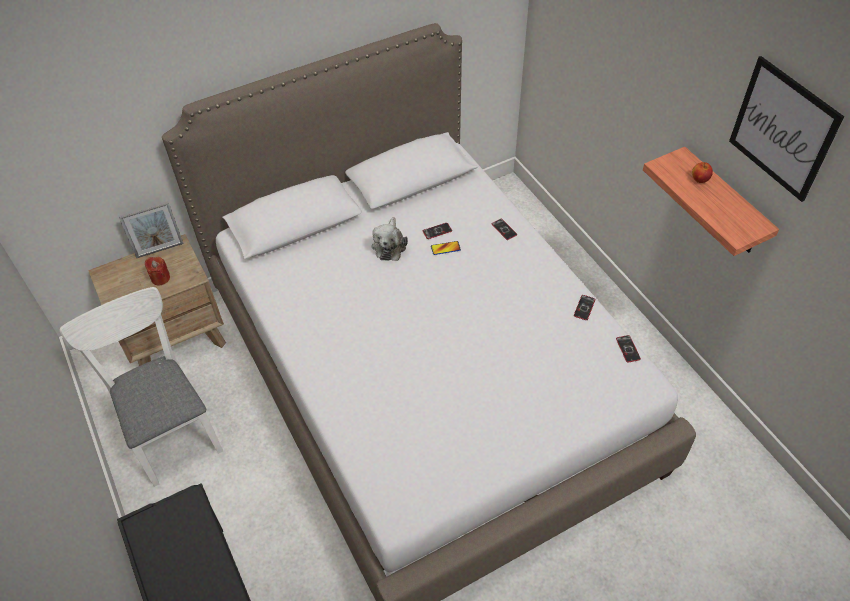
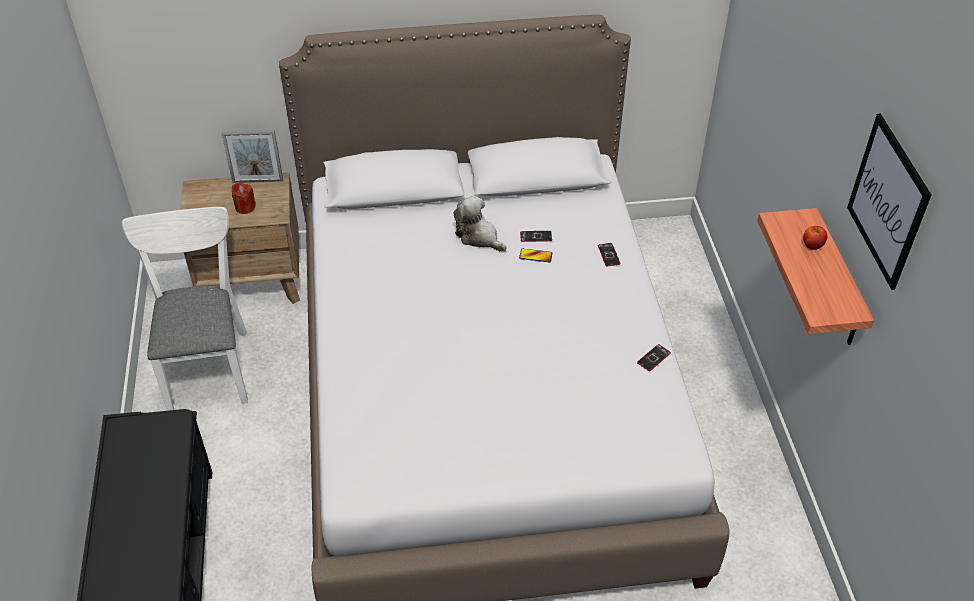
camera: 20 degrees right, 5 degrees down
(389, 245) = (478, 236): plush toy -> plush toy turned 105 degrees clockwise
(628, 349) = (679, 414): phone -> none

